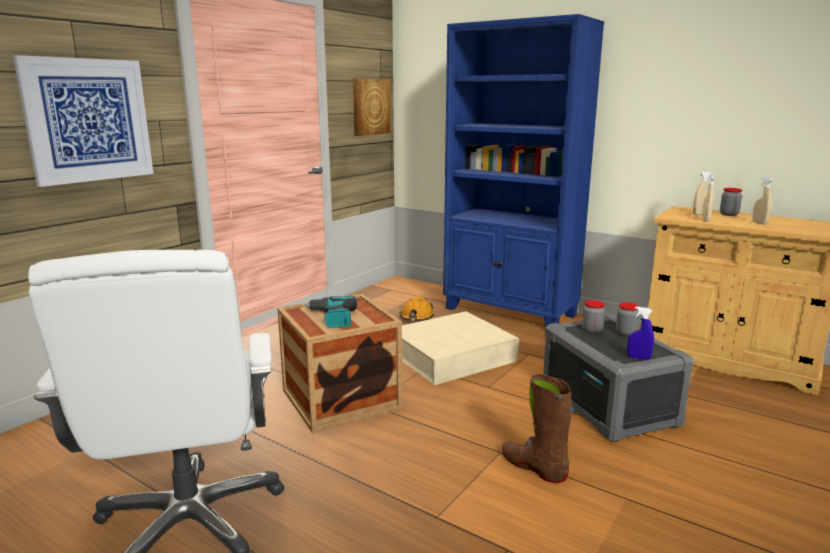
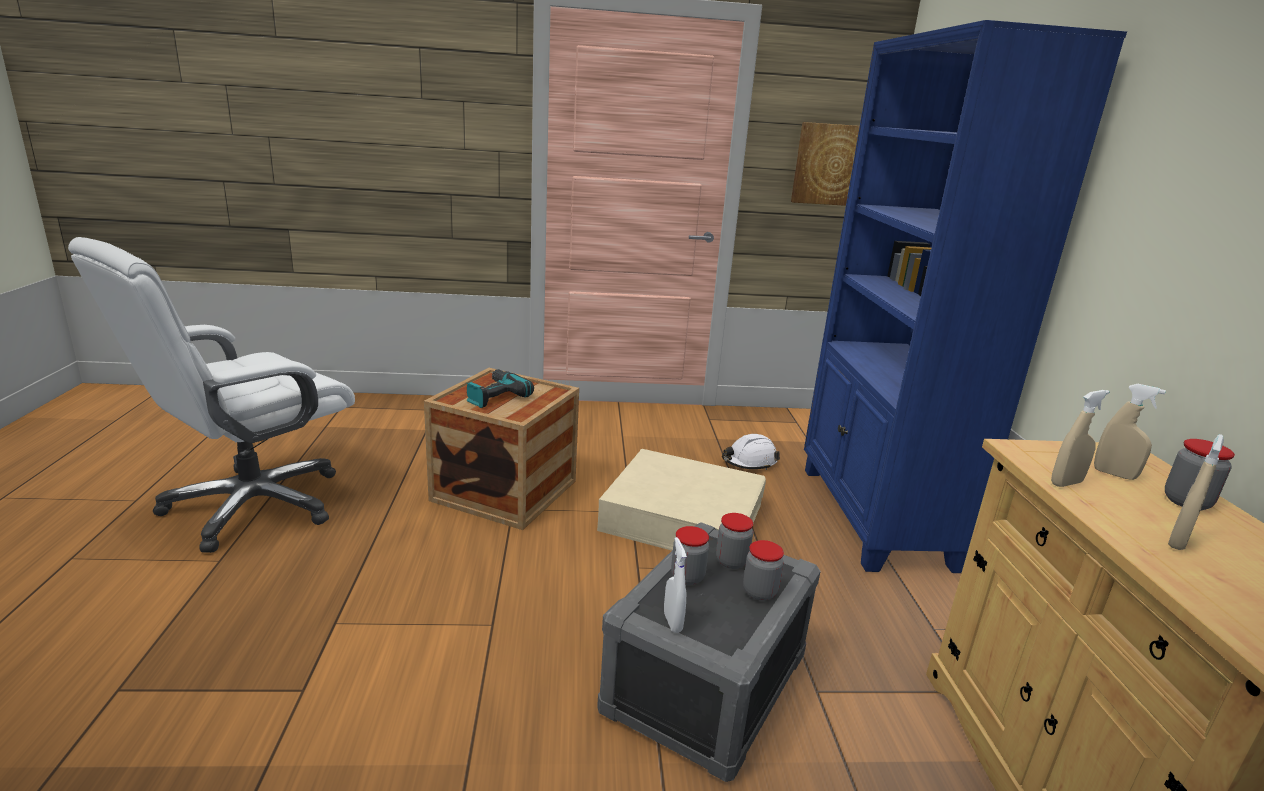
camera: 50 degrees right, 5 degrees up
(88, 120) = (423, 143): picture -> none
(417, 317) = (749, 462): orange hard hat -> white hard hat
(534, 467) = (479, 661): brown boot -> none
(599, 343) = (687, 577): none -> jar
(638, 358) = (672, 622): blue spray bottle -> white spray bottle

